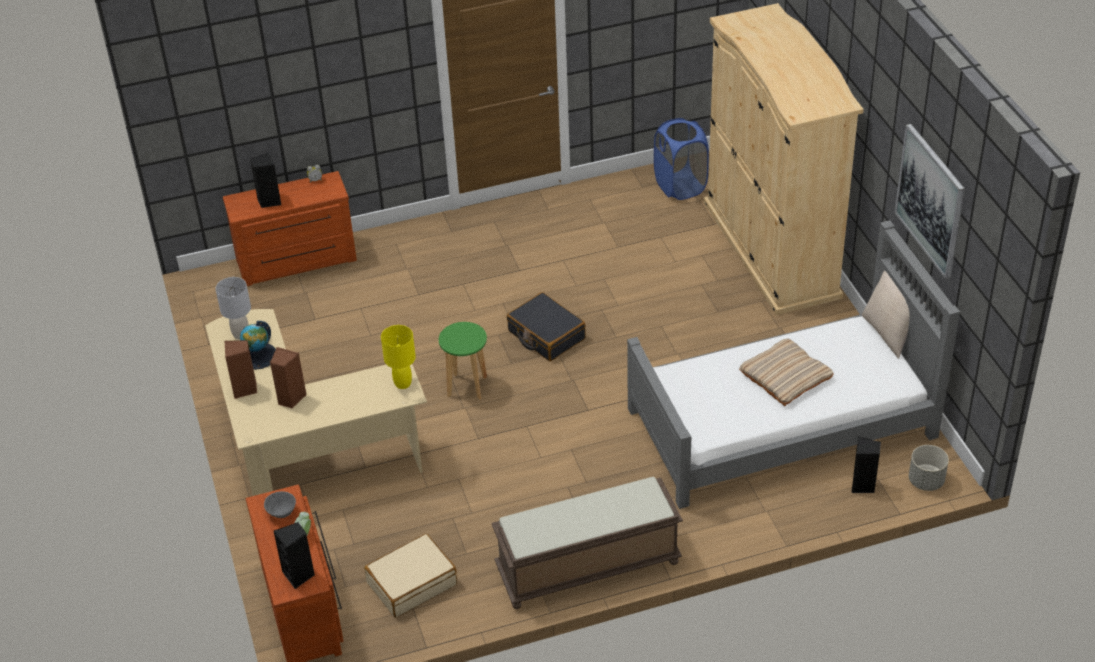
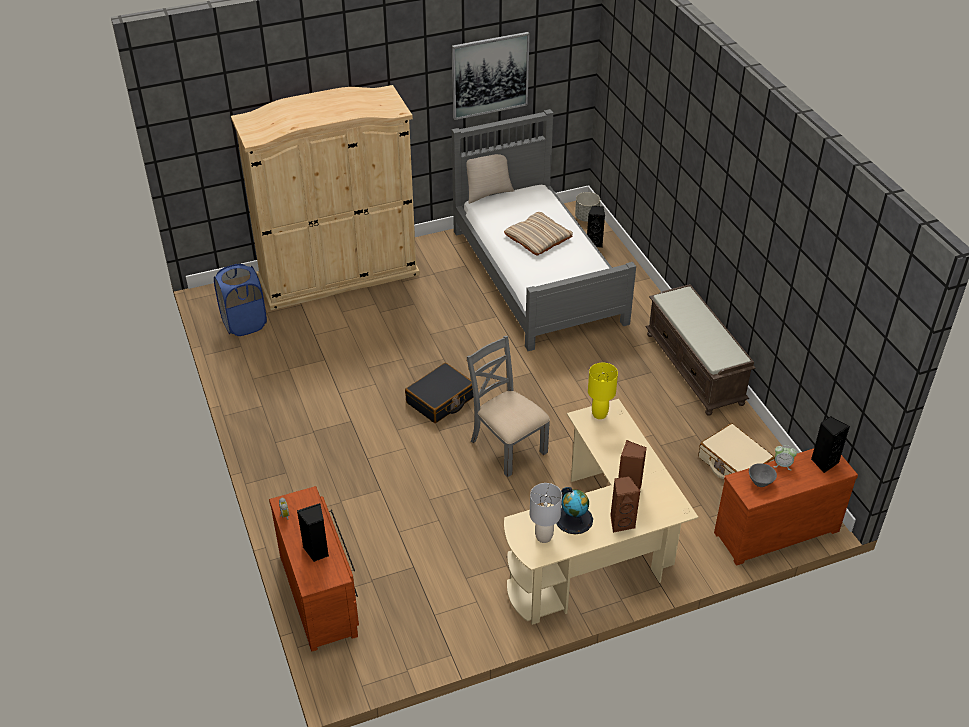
camera: 95 degrees left, 0 degrees up
(467, 387) = (507, 446): green stool -> grey chair

